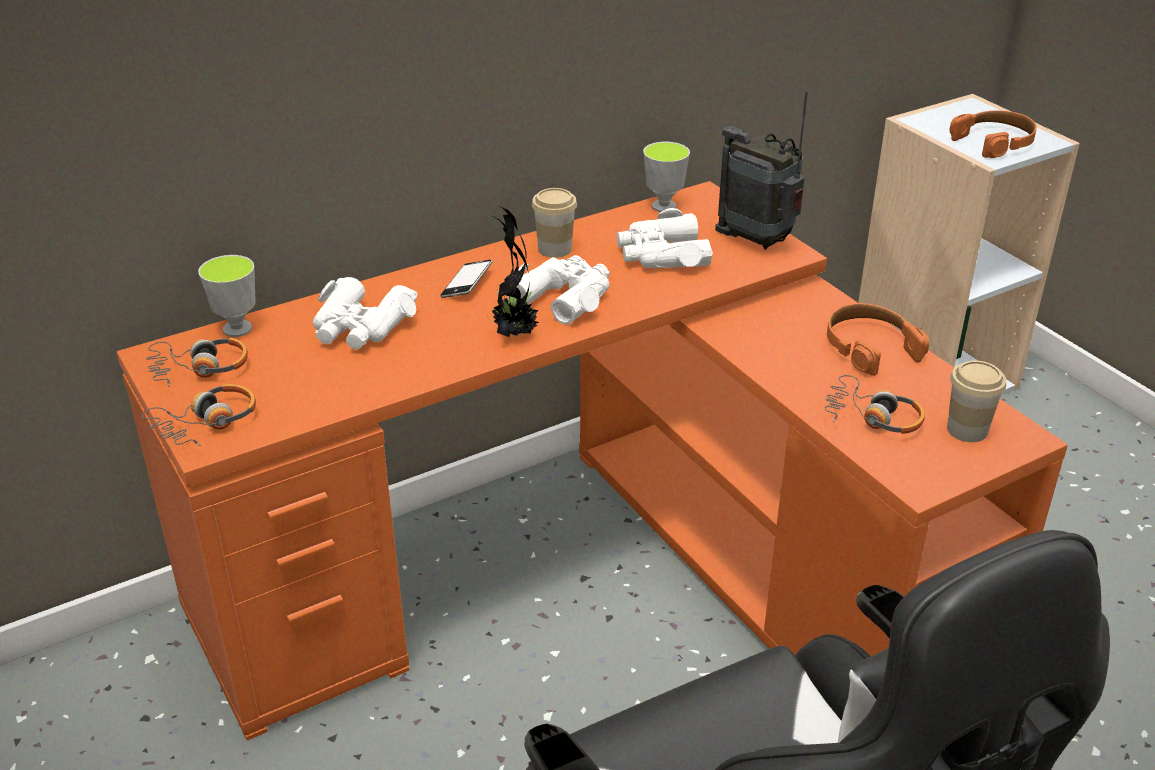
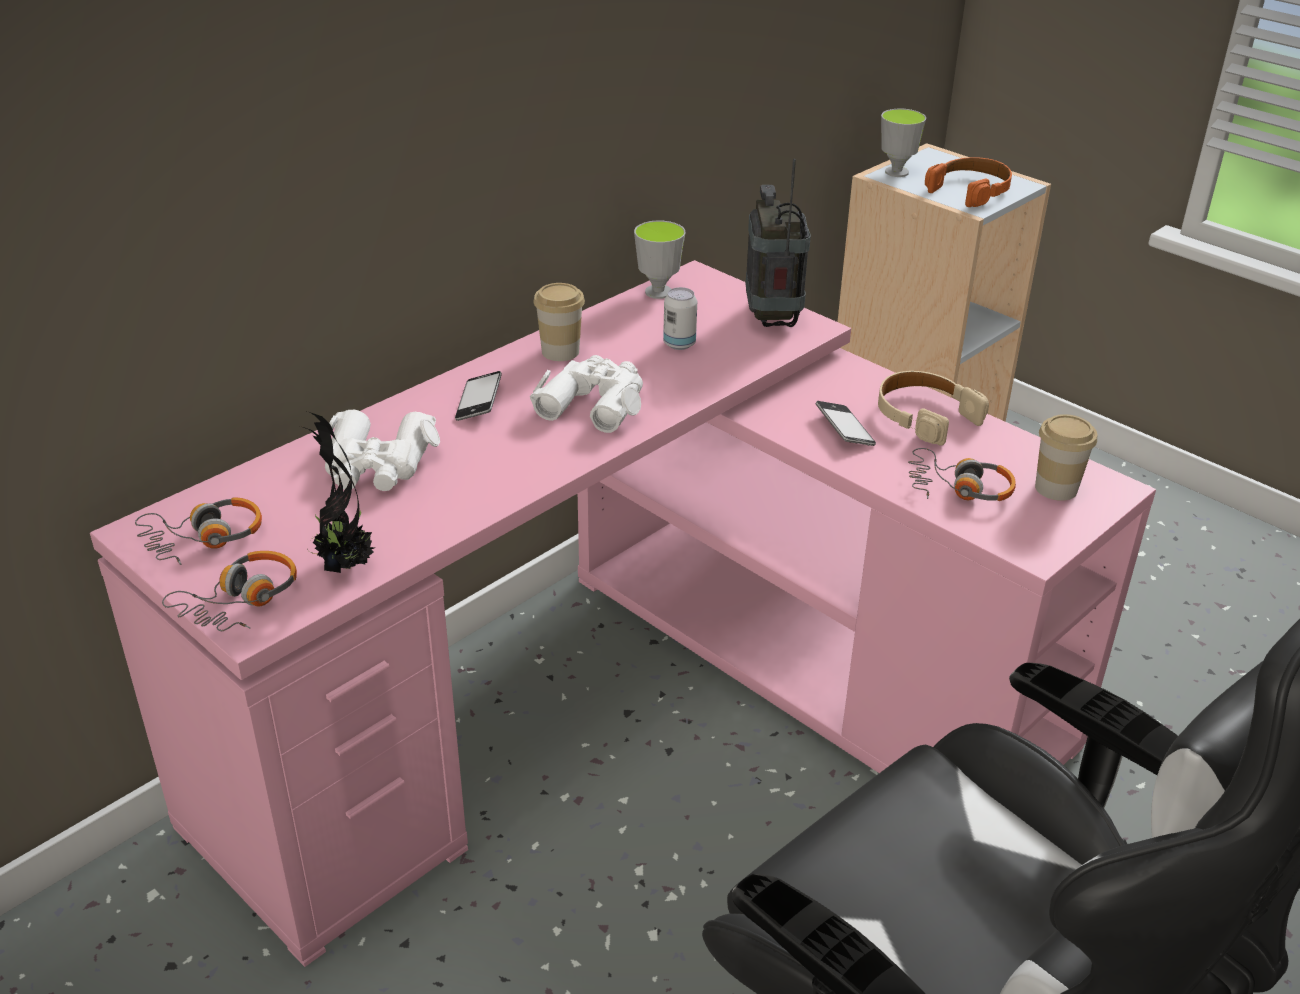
camera: 15 degrees left, 0 degrees up
(237, 329) = (230, 486): cup -> cup (896, 172)
(513, 333) = (556, 450): potted plant -> potted plant (344, 565)
(597, 571) = (639, 702): orange desk -> pink desk
(662, 254) = (679, 344): white binoculars -> can
(757, 241) = (773, 318): radio -> radio turned 60 degrees clockwise
(788, 349) = (844, 429): none -> phone
(870, 347) = (925, 416): orange headphones -> beige headphones

